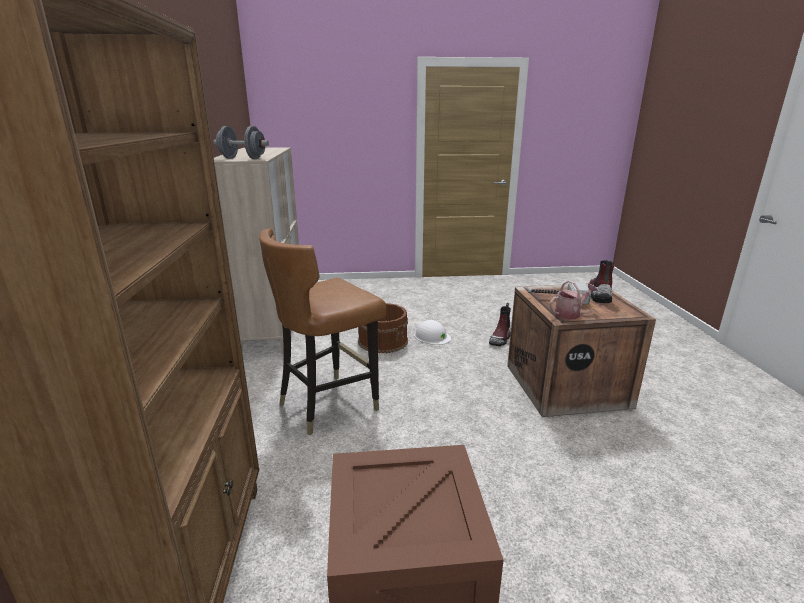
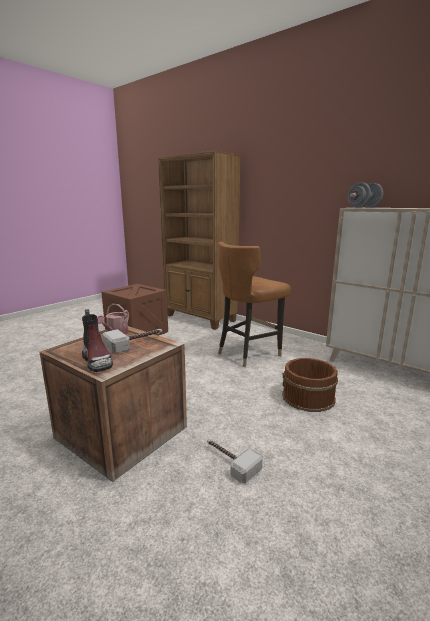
camera: 135 degrees right, 5 degrees down
(328, 404) = (248, 353): brown chair -> brown chair turned 135 degrees counterclockwise
(432, 336) = (288, 424): white hard hat -> none
(500, 339) = (229, 461): boot -> hammer

